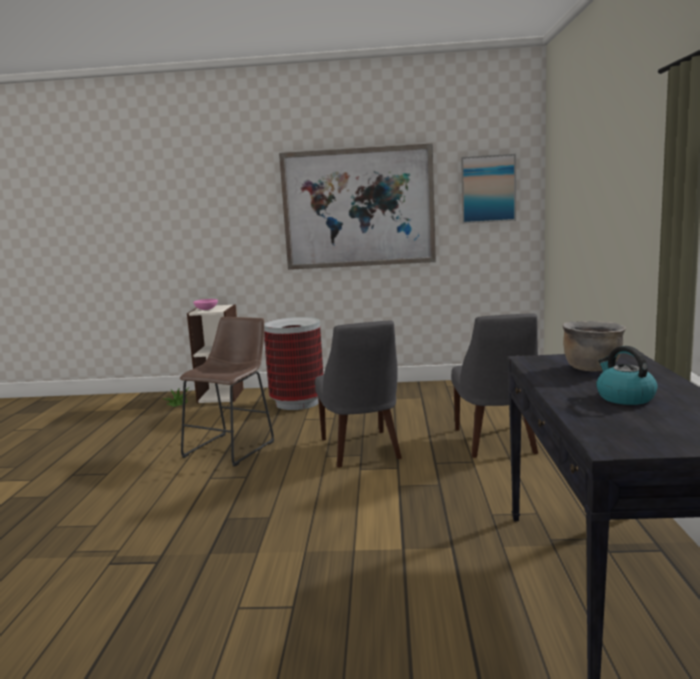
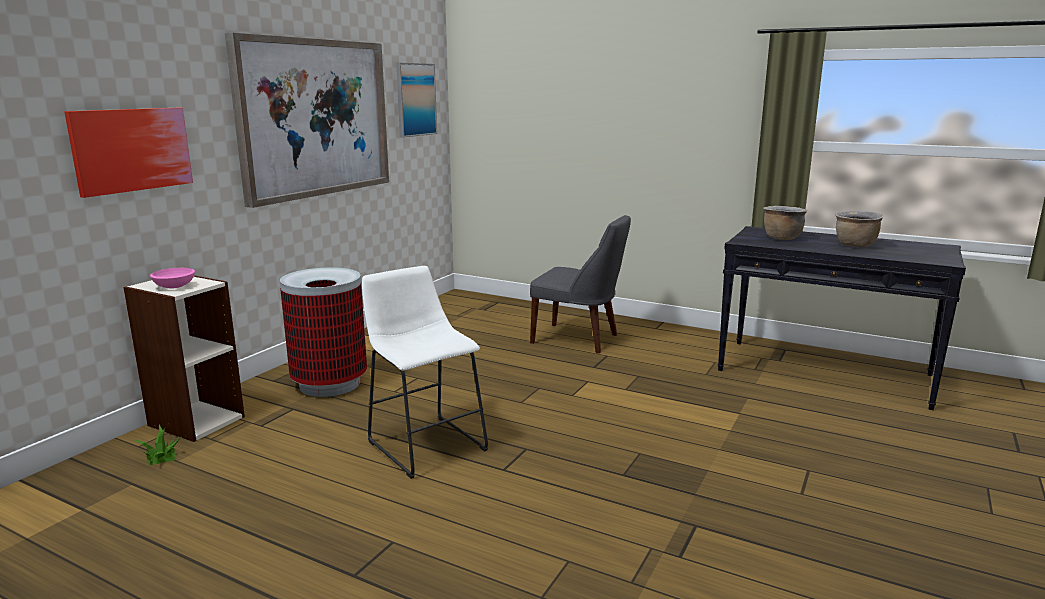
camera: 65 degrees left, 5 degrees up
(211, 228) = (132, 149): none -> picture
(233, 447) = (424, 443): brown stool -> white stool
(361, 450) = (527, 385): grey chair -> none
(624, 397) = (855, 245): kettle -> brown cooking pot

